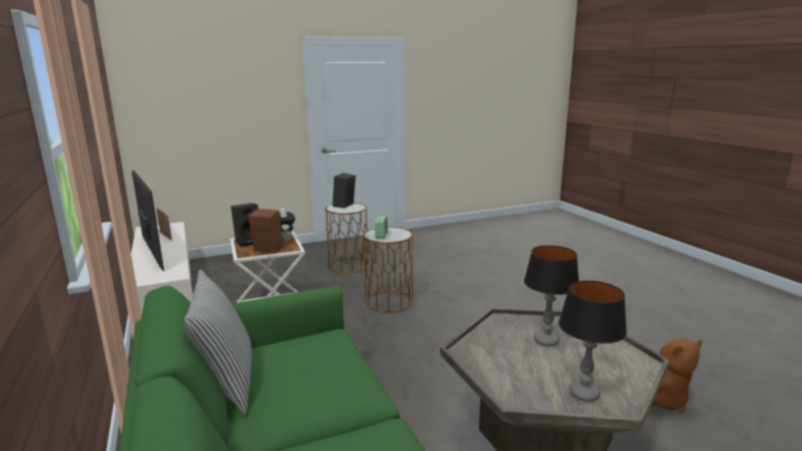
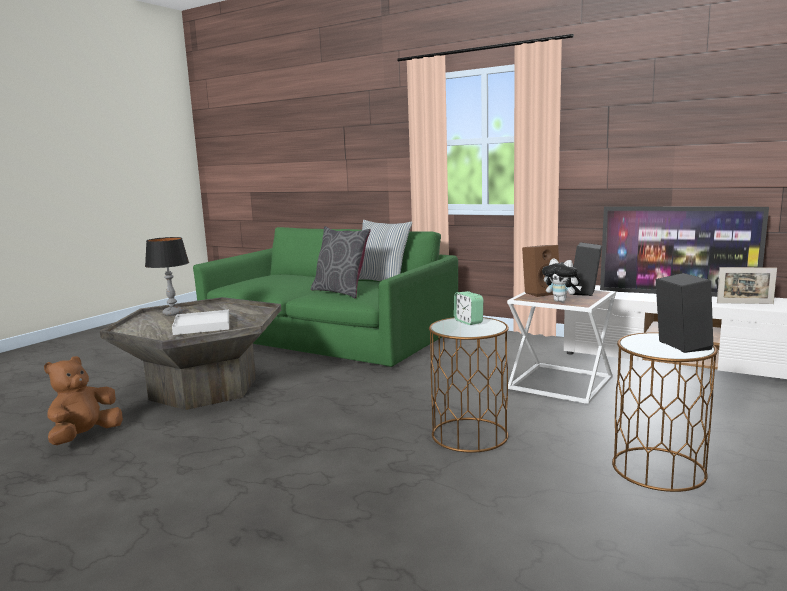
camera: 145 degrees right, 5 degrees down
(321, 376) = (341, 292): none -> grey pillow
(546, 341) = (202, 325): table lamp -> white tray

